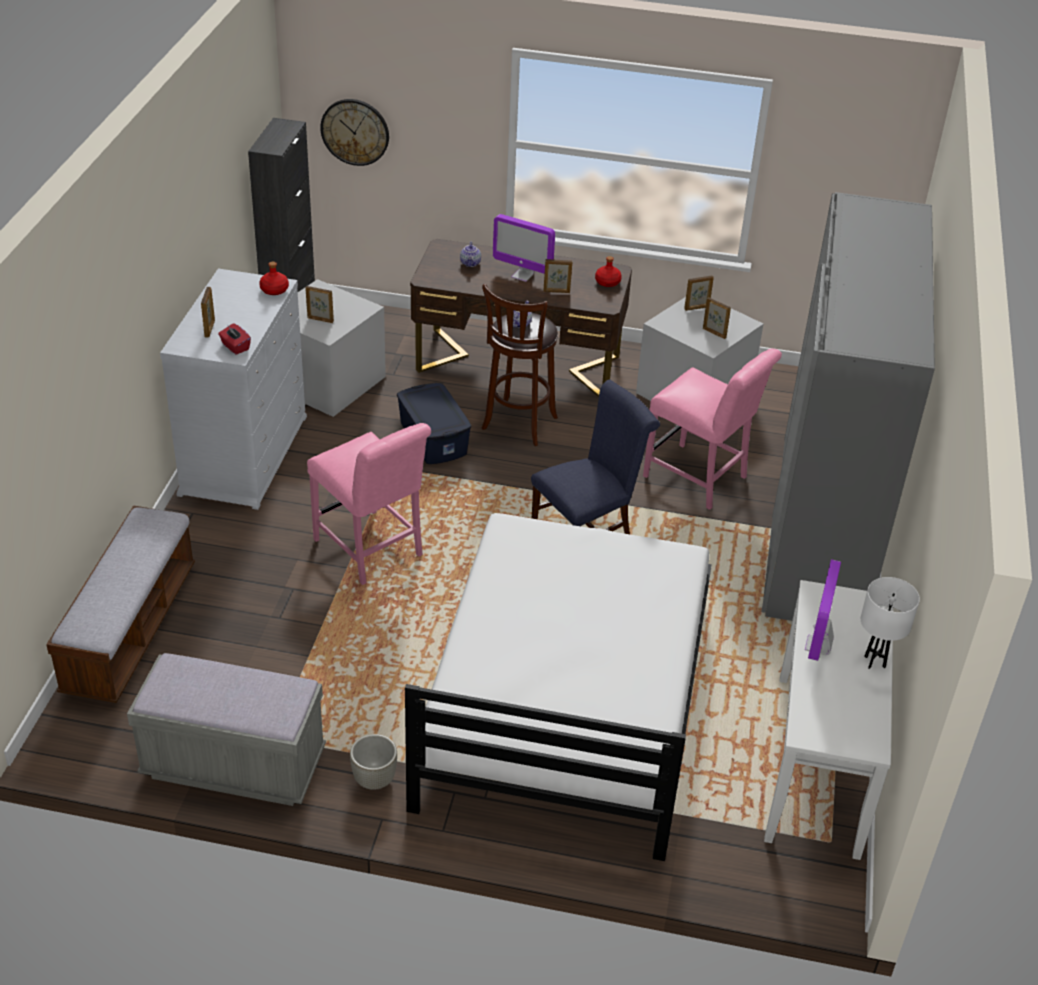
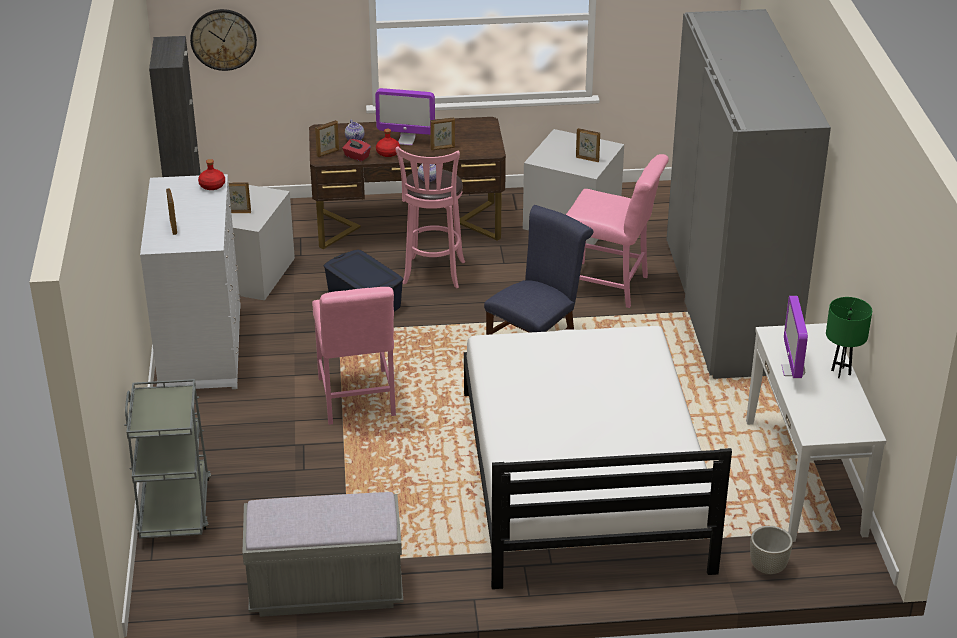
camera: 15 degrees left, 5 degrees down
(131, 629) = (175, 507): bench -> grey cart
(235, 347) = (205, 237): red tissue box -> red tissue box (356, 157)
(371, 551) = (356, 400): pink chair -> pink chair turned 45 degrees clockwise
(374, 780) = (452, 572): grey planter -> grey planter (768, 568)
(518, 425) = (433, 275): brown stool -> pink stool
(607, 282) = (482, 133): red bottle -> red bottle (388, 153)
(697, 308) = (562, 142): picture frame -> picture frame (328, 153)
(875, 662) = (841, 372): white table lamp -> green table lamp

